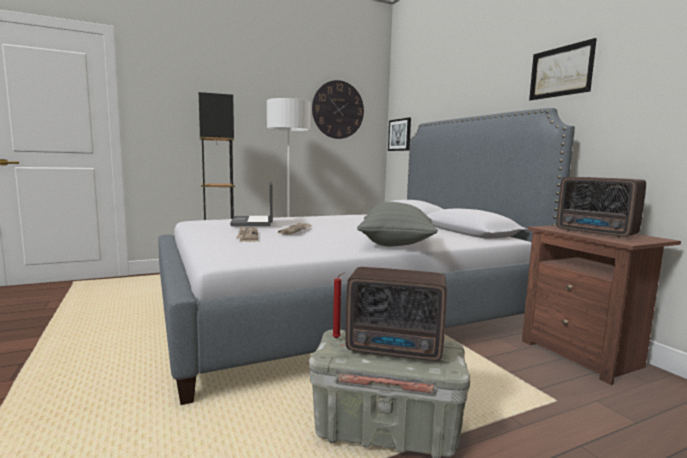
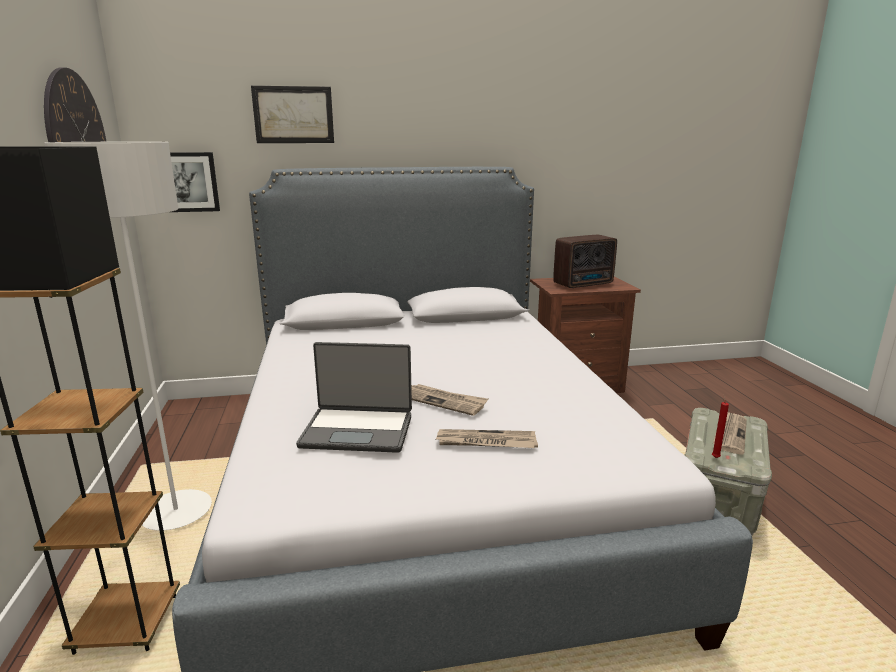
camera: 75 degrees left, 10 degrees up
(396, 245) = (551, 358): grey pillow -> none
(396, 350) = (729, 434): radio -> newspaper
(560, 71) = (498, 125): picture -> picture (293, 115)

